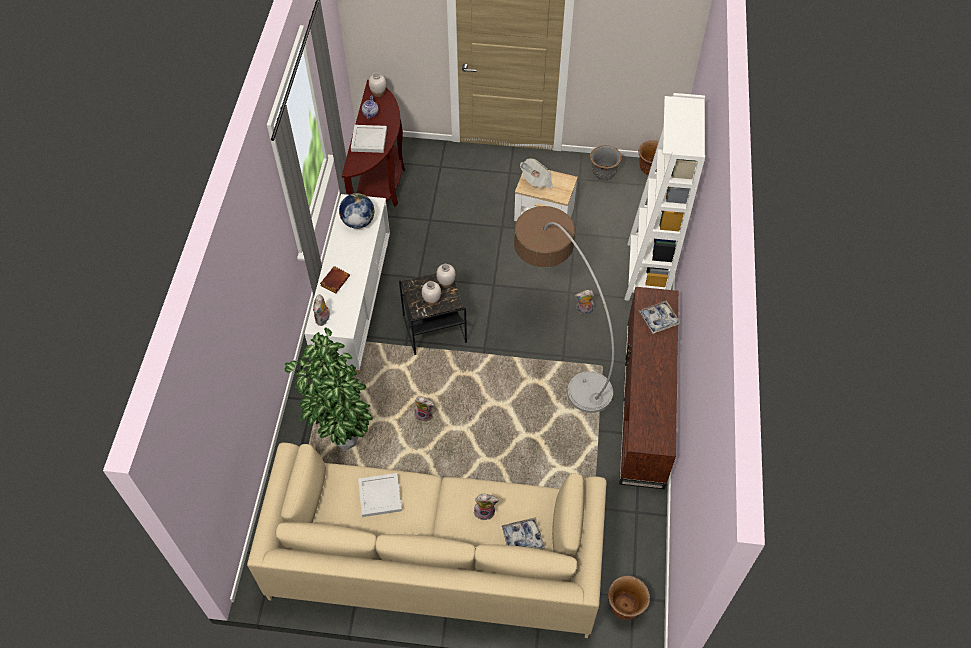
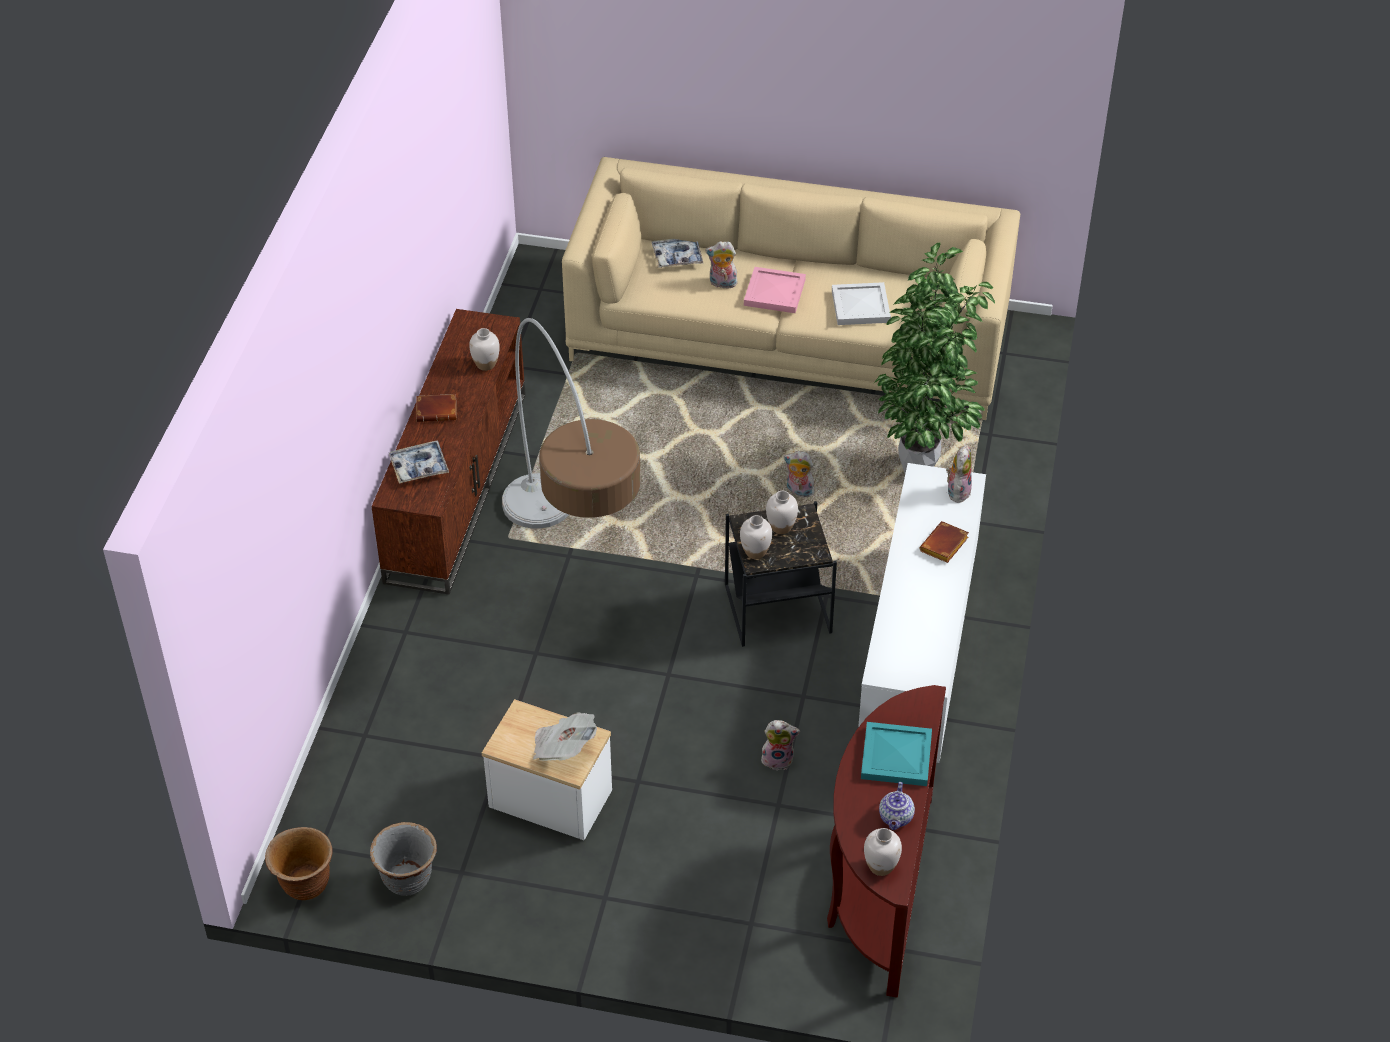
camera: 175 degrees left, 10 degrees down
(358, 222) = (911, 642): globe -> none
(368, 140) = (897, 755): white tray -> turquoise tray
(445, 505) = (773, 293): none -> pink tray
(584, 311) = (517, 621): plush toy -> plush toy (778, 759)
(624, 606) = (553, 281): brown planter -> none
(639, 405) = (486, 364): none -> white vase
(646, 273) = (386, 676): white bookcase -> none
(660, 363) = (438, 410): none -> brown book

